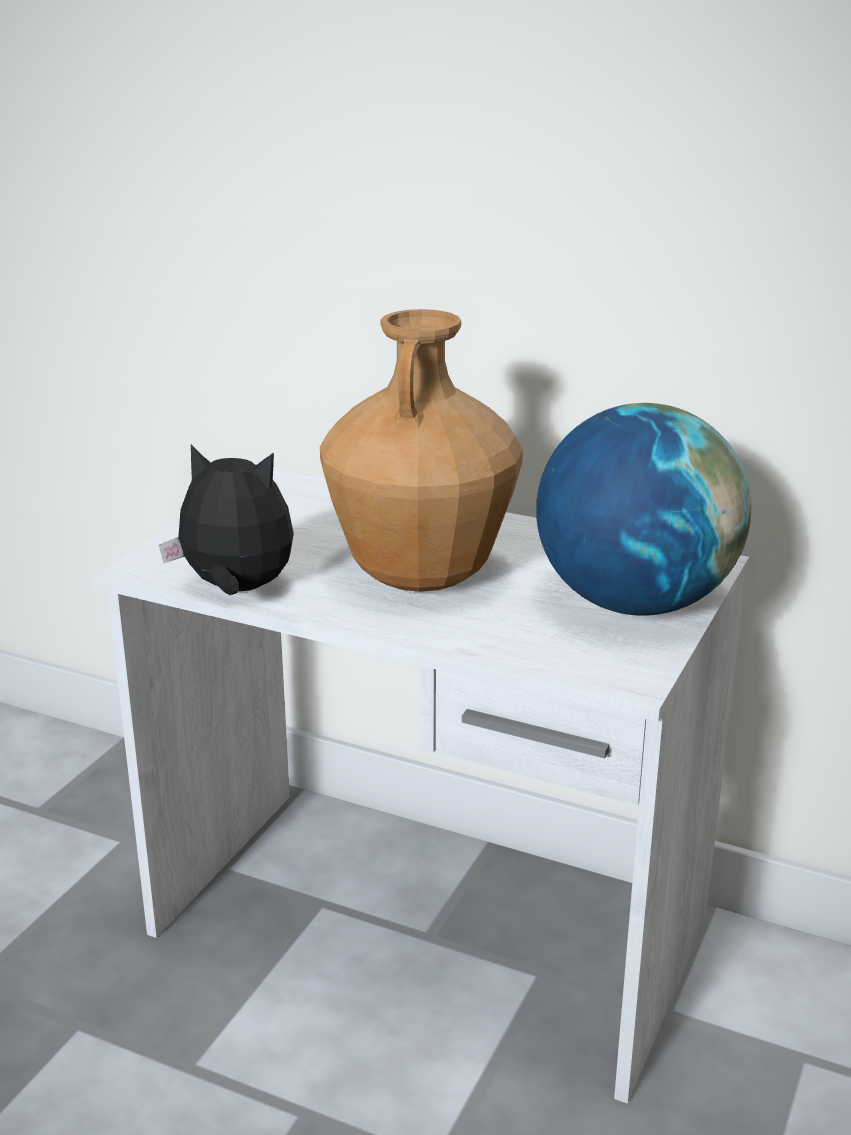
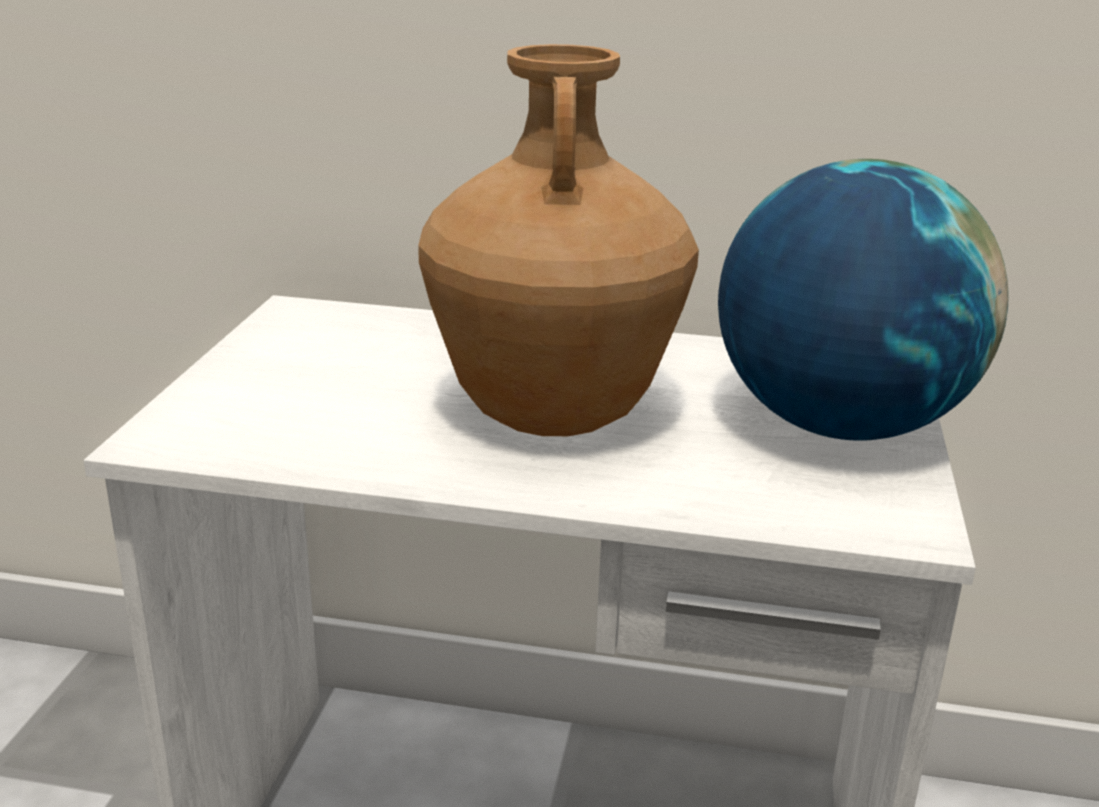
camera: 15 degrees left, 0 degrees up
(236, 590) = (308, 459): plush toy -> none

